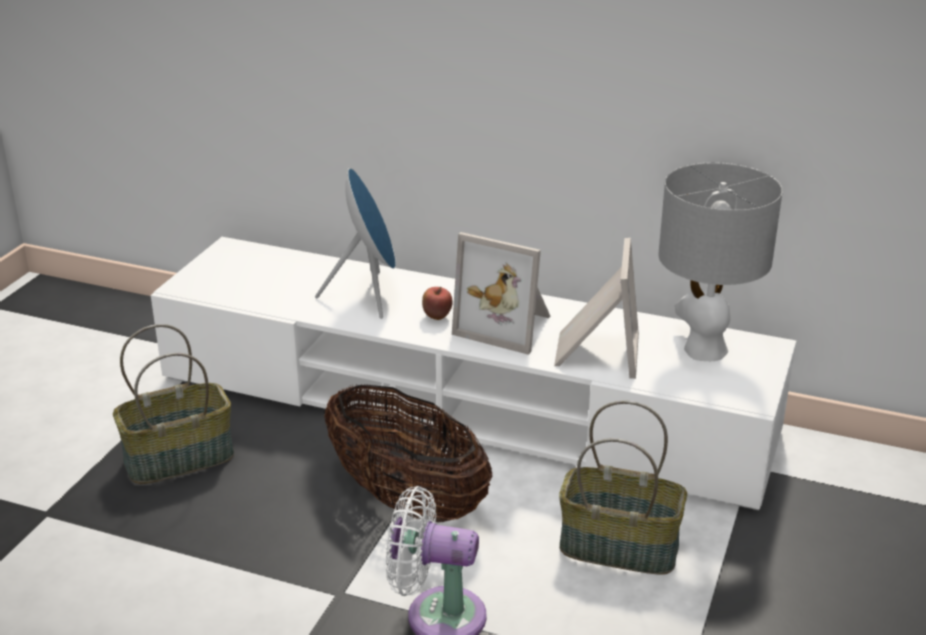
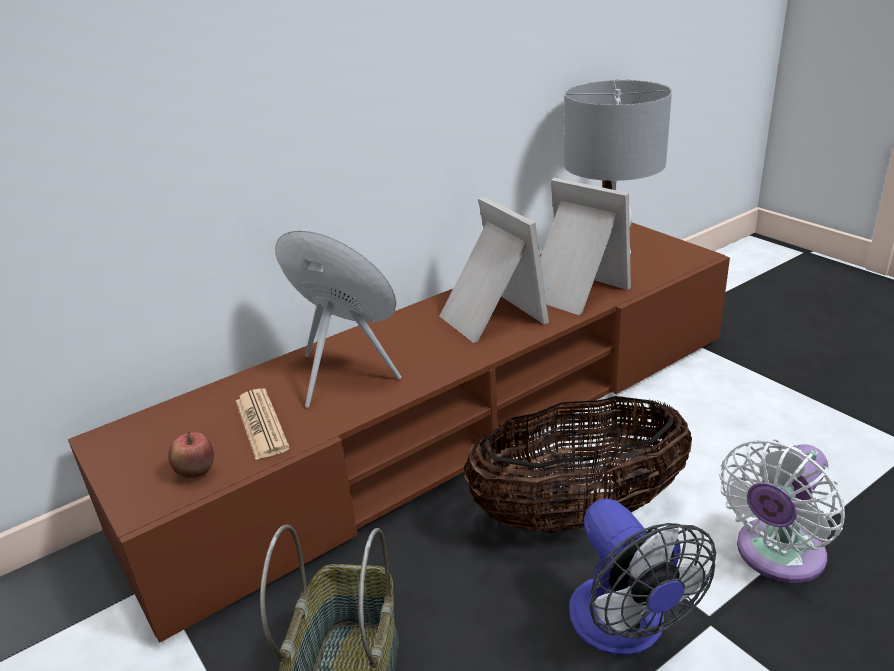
camera: 55 degrees left, 0 degrees up
(285, 289) = (261, 424): none -> newspaper
(302, 555) = (626, 629): none -> fan
(437, 317) = (433, 347): apple -> apple (196, 473)
(464, 405) = (455, 427): white tv stand -> brown tv stand
(507, 325) = (488, 317): picture frame -> picture frame turned 90 degrees counterclockwise
(620, 547) = (723, 416): basket -> none

